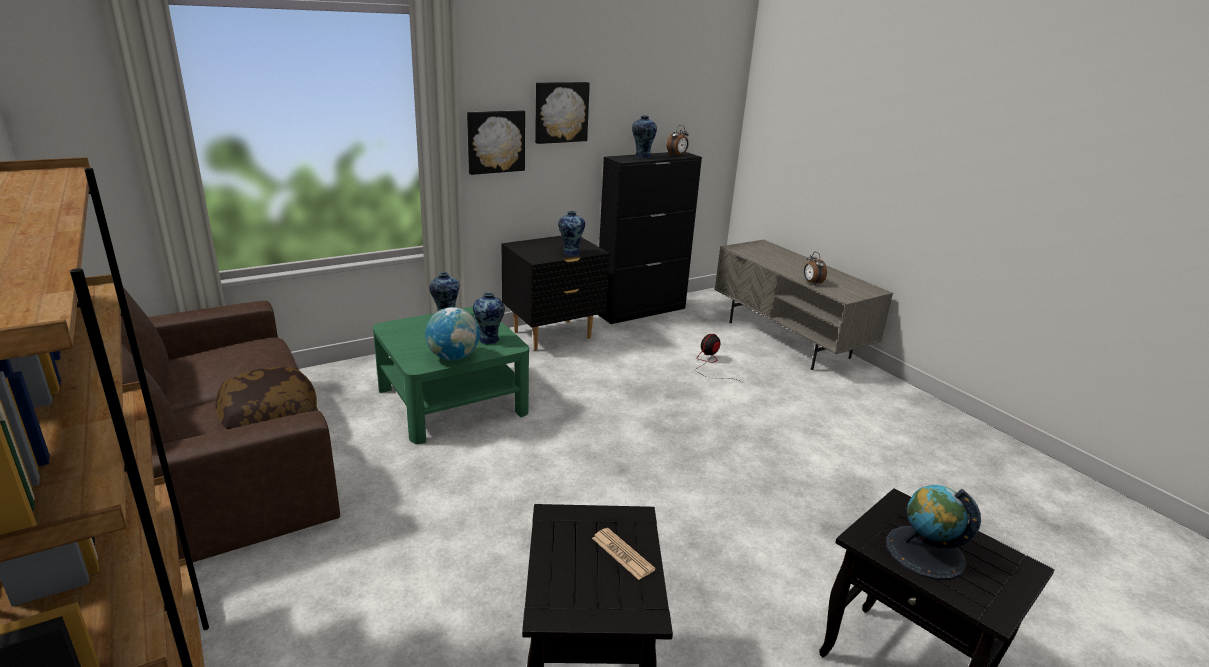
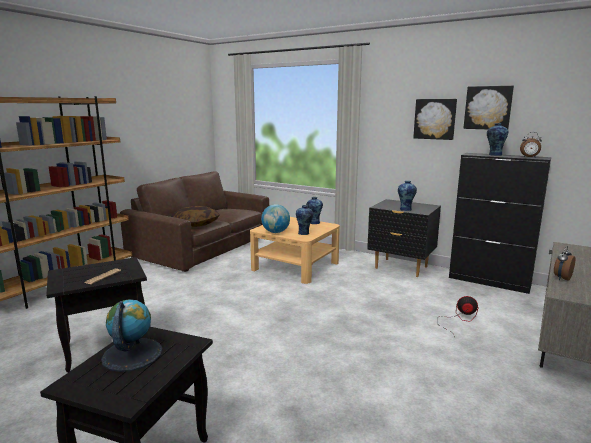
camera: 65 degrees right, 10 degrees down
(451, 400) = (295, 266): green coffee table -> beige coffee table
(495, 141) = (388, 135): picture -> picture (488, 107)

